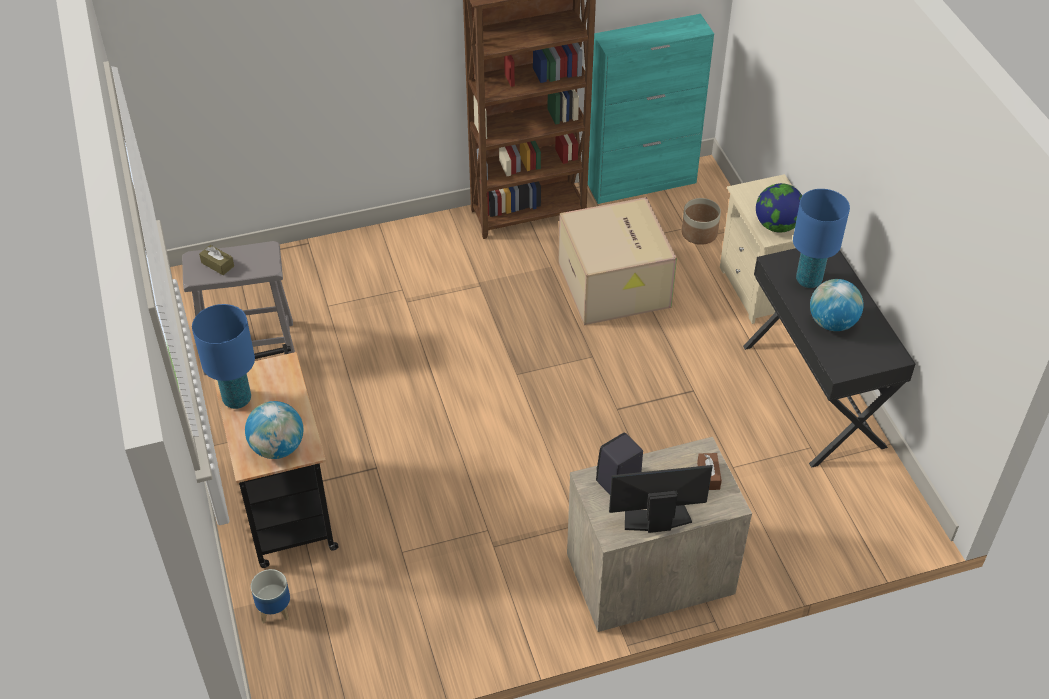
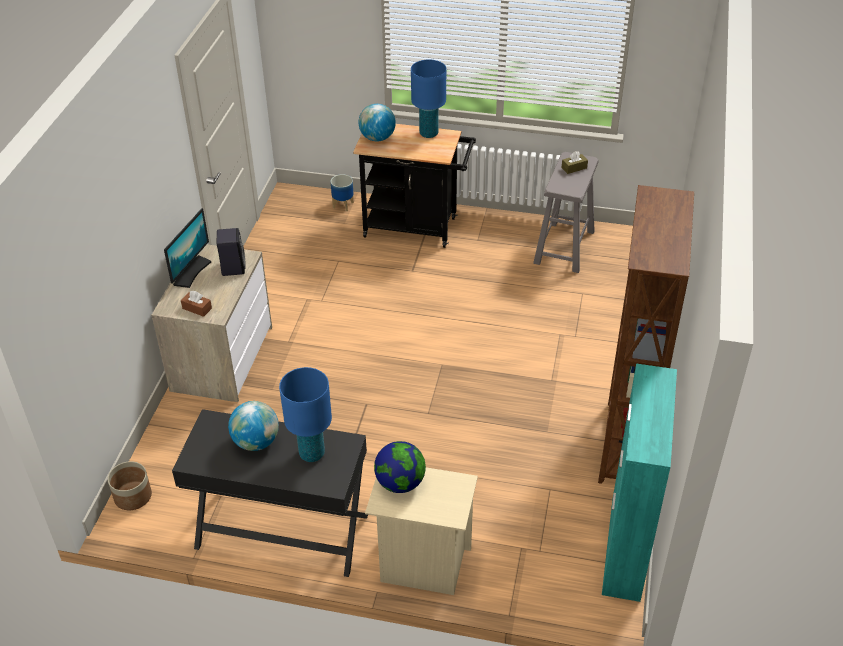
camera: 120 degrees right, 5 degrees down
(616, 285) = (496, 463): cardboard box -> none
(699, 233) = (526, 557): planter -> planter (133, 496)

